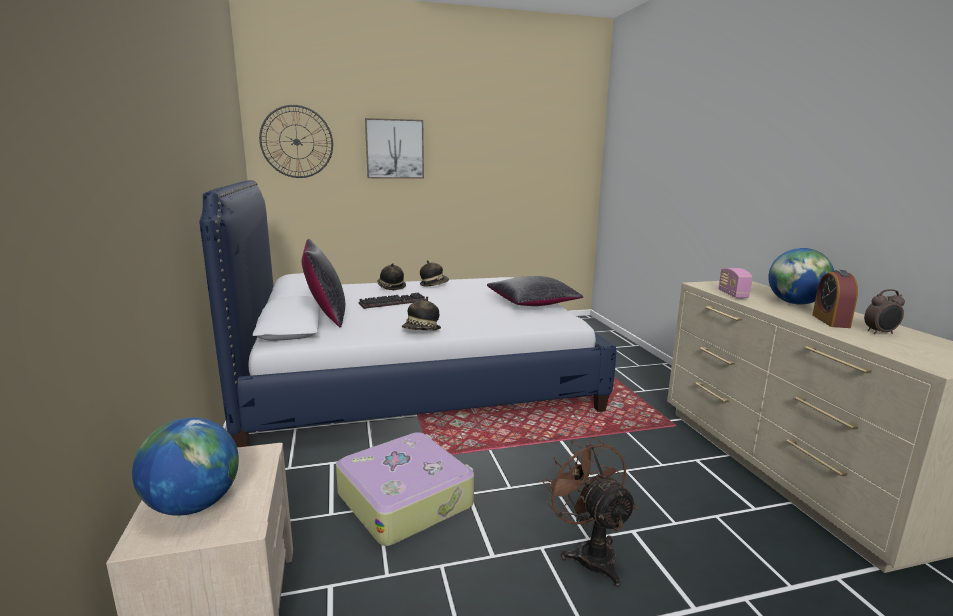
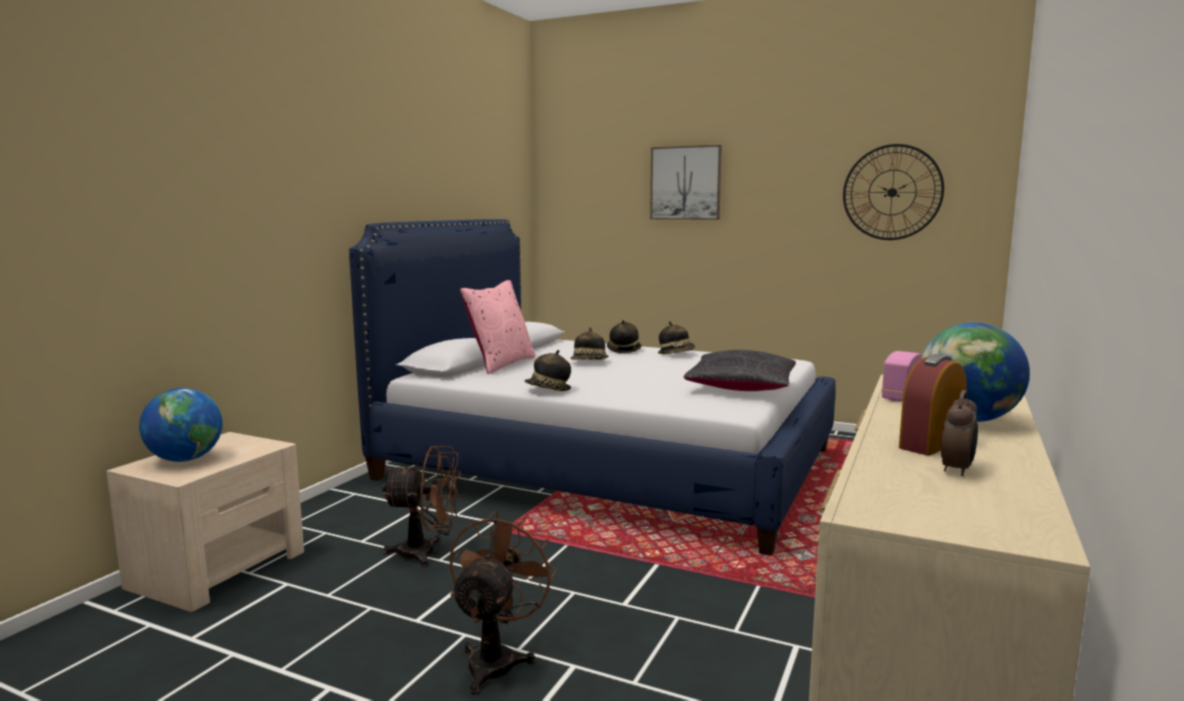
camera: 40 degrees right, 5 degrees down
(296, 142) = (580, 178): wall clock -> wall clock (892, 192)
(326, 316) = (500, 364): black pillow -> pink pillow
(393, 302) = (589, 363): keyboard -> hat
(406, 499) = (427, 553): suitcase -> brown fan
(880, 333) = (957, 470): alarm clock -> alarm clock turned 90 degrees counterclockwise

